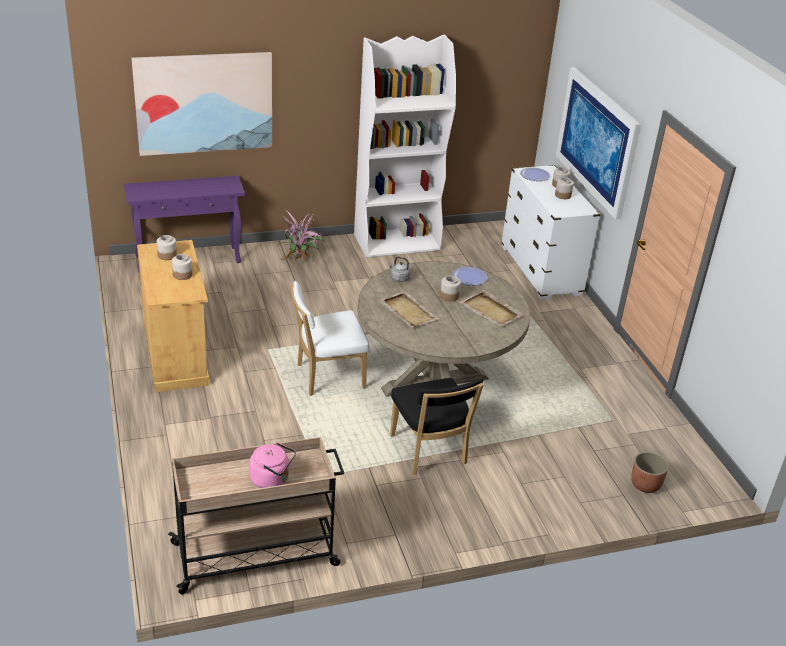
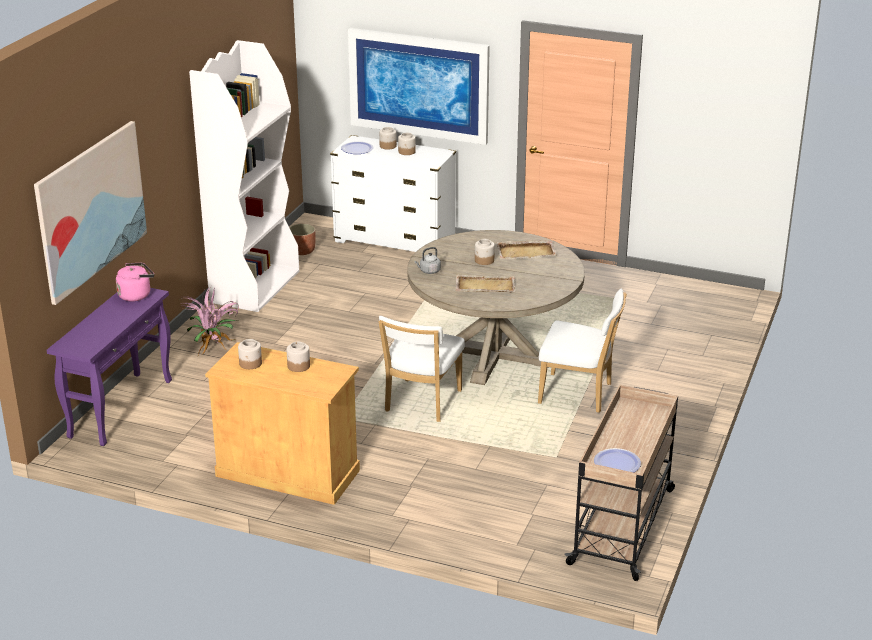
camera: 50 degrees left, 5 degrees down
(272, 480) = (640, 431): pink kettle -> pink kettle (136, 295)
(429, 452) = (579, 394): black chair -> white chair
(469, 277) = (466, 242): plate -> plate (617, 463)
(645, 485) = (709, 321): planter -> planter (302, 251)

